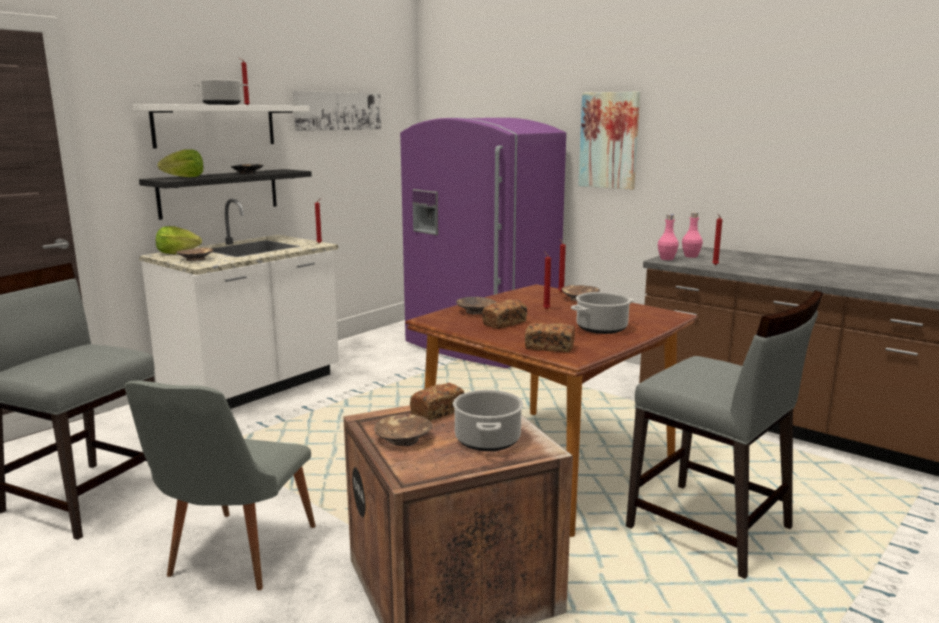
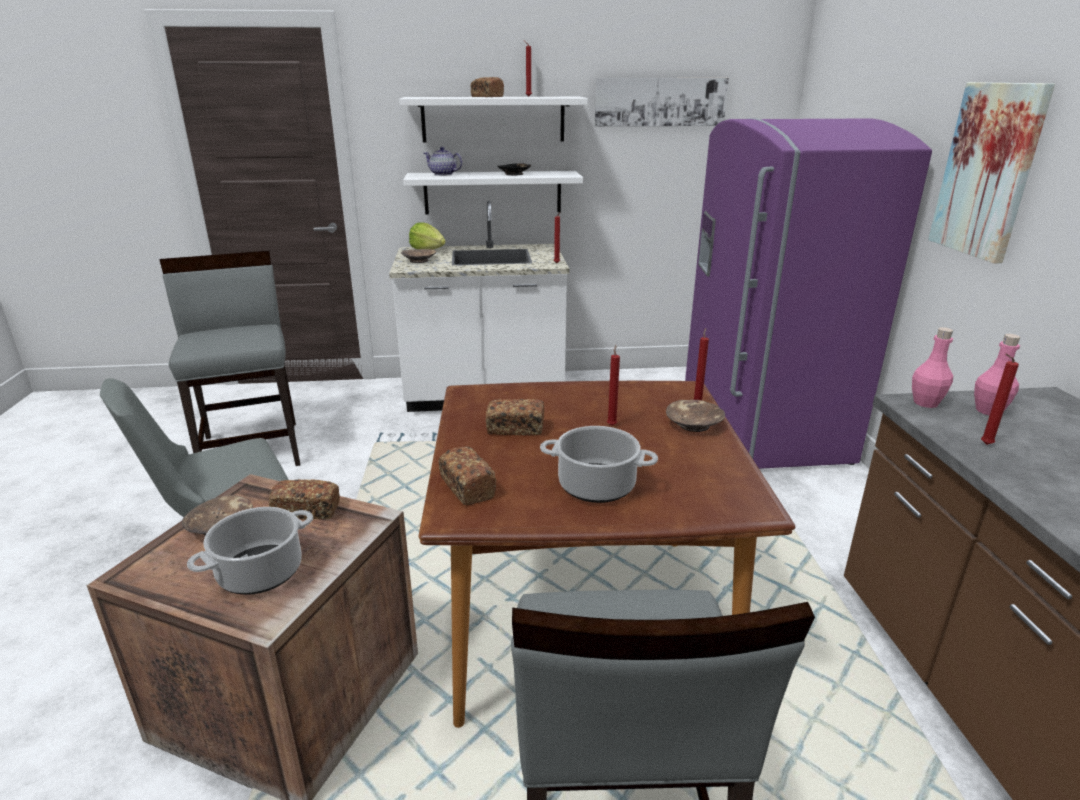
camera: 45 degrees right, 10 degrees up
(185, 177) = (443, 174): lettuce -> teapot
(219, 193) = (493, 192): black shelf -> white shelf
(221, 104) = (487, 97): cooking pot -> bread
(476, 311) = (532, 399): brown bowl -> none

